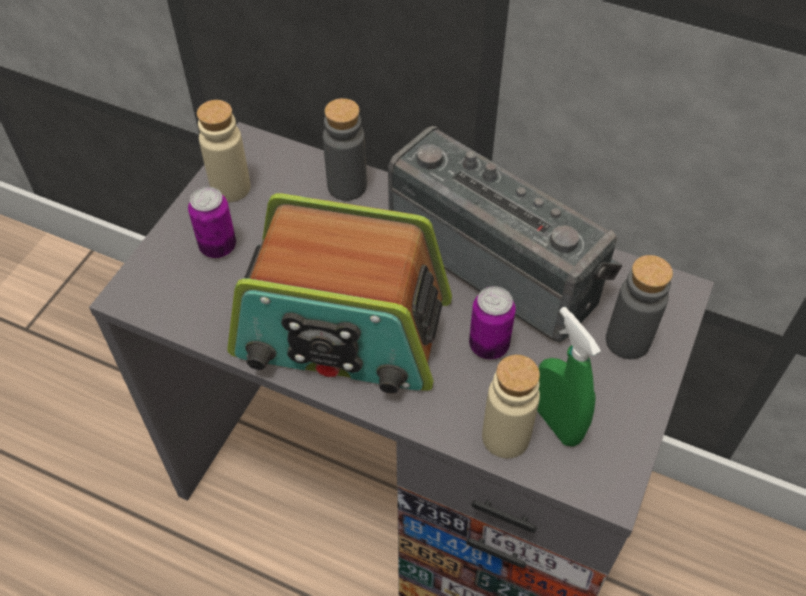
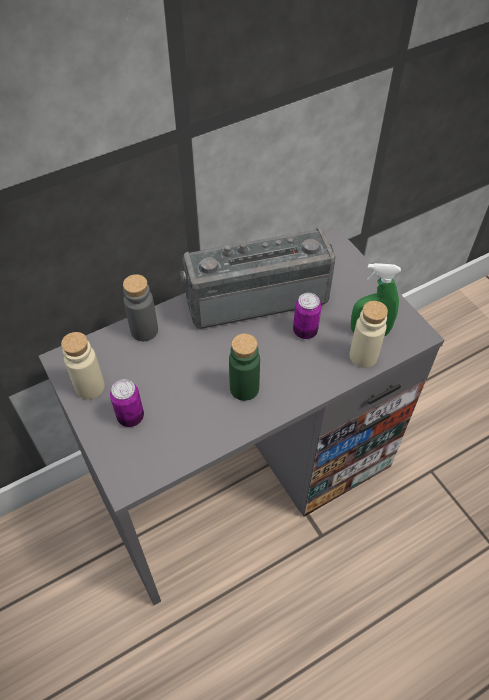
camera: 55 degrees left, 0 degrees up
(342, 330) = (244, 388): radio -> green bottle
(627, 341) = (345, 277): grey bottle -> none

